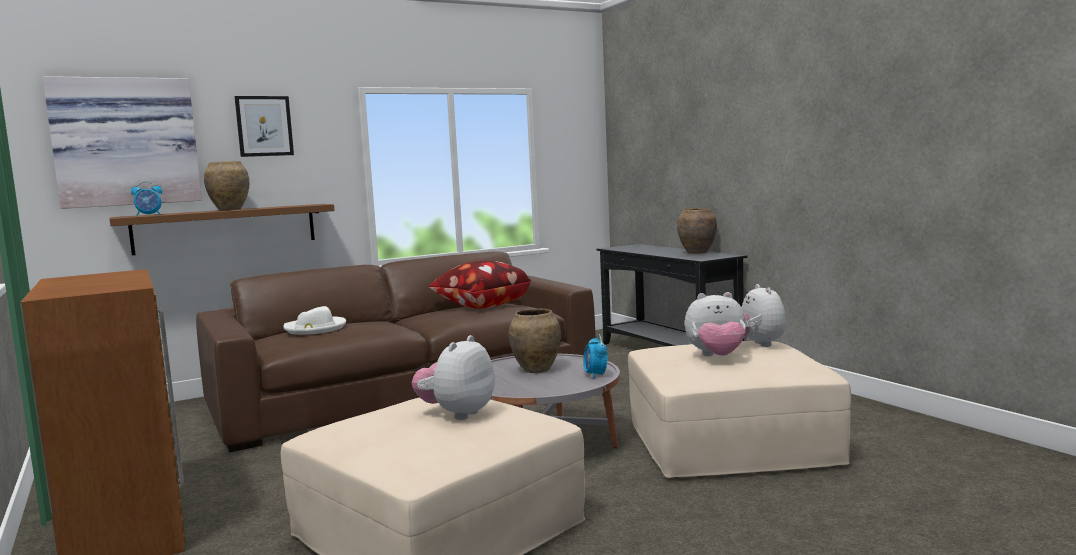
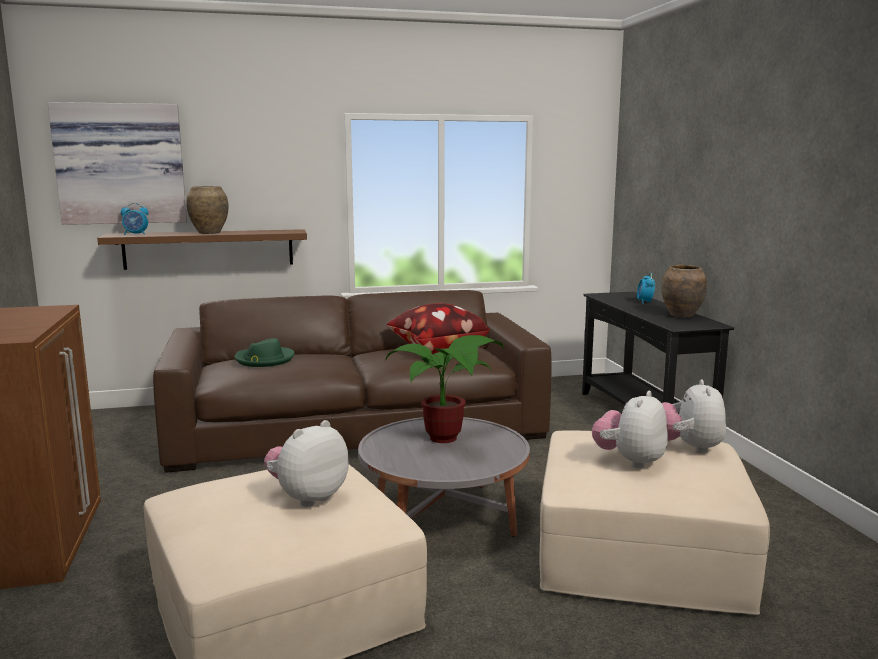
camera: 15 degrees right, 5 degrees up
(264, 126) = (249, 151): picture -> none
(315, 328) = (264, 360): white hat -> green hat
(536, 370) = (446, 440): brown vase -> potted plant
(595, 375) = (499, 458): alarm clock -> alarm clock (645, 302)
(717, 357) = (630, 461): plush toy -> plush toy turned 105 degrees clockwise

